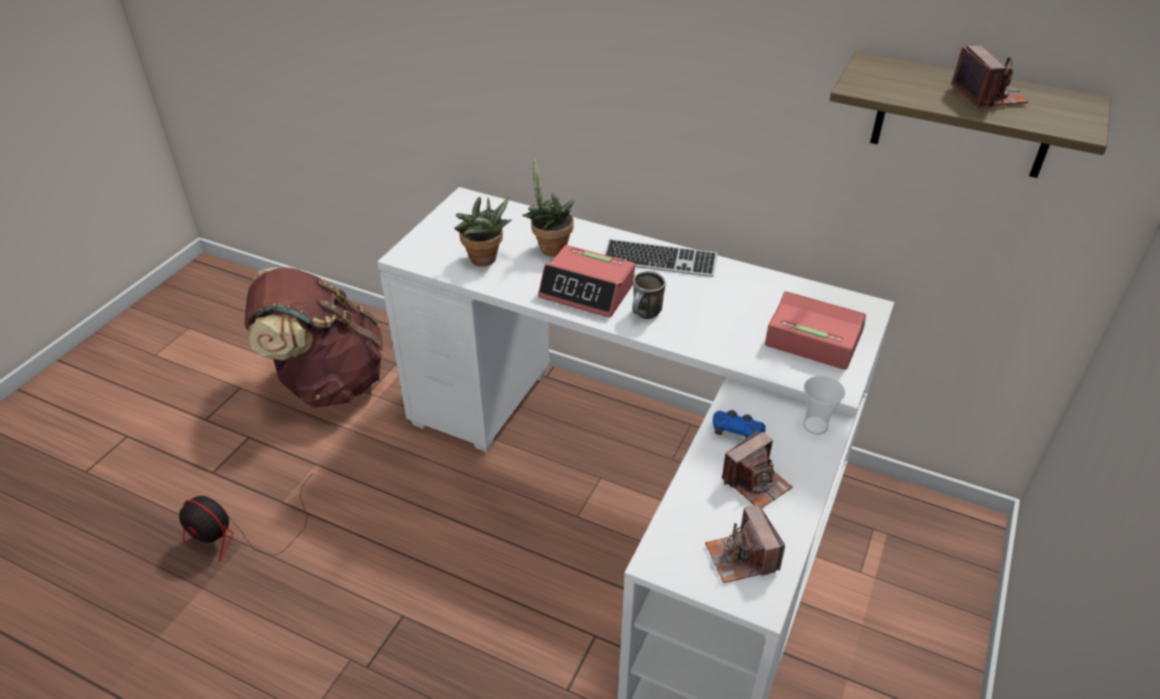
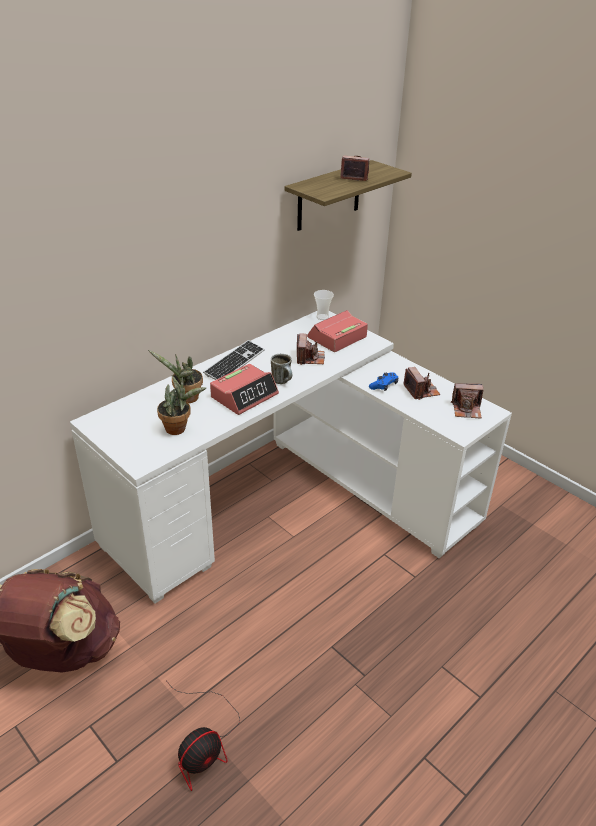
camera: 70 degrees left, 5 degrees down
(728, 325) = (309, 358): none -> camera
(815, 426) = (391, 362): cup -> cup (322, 317)

